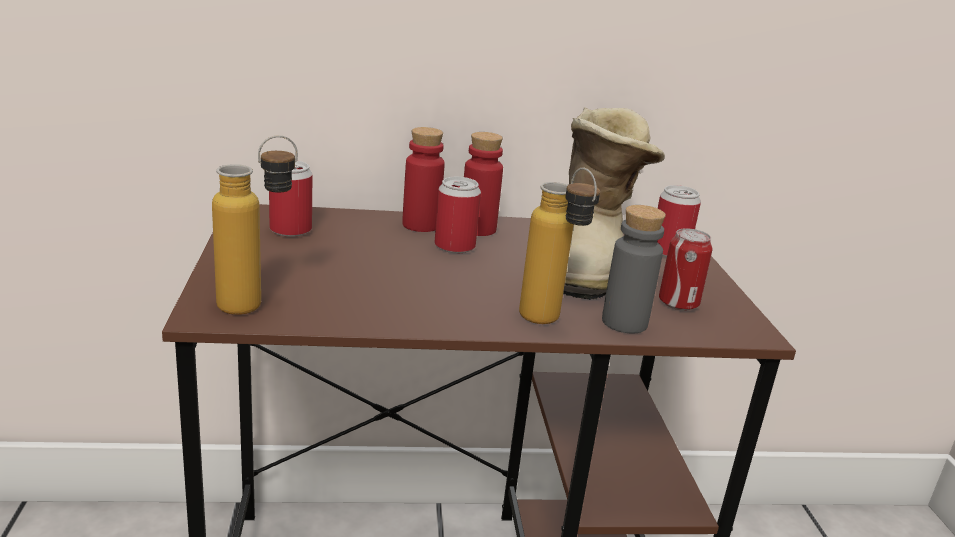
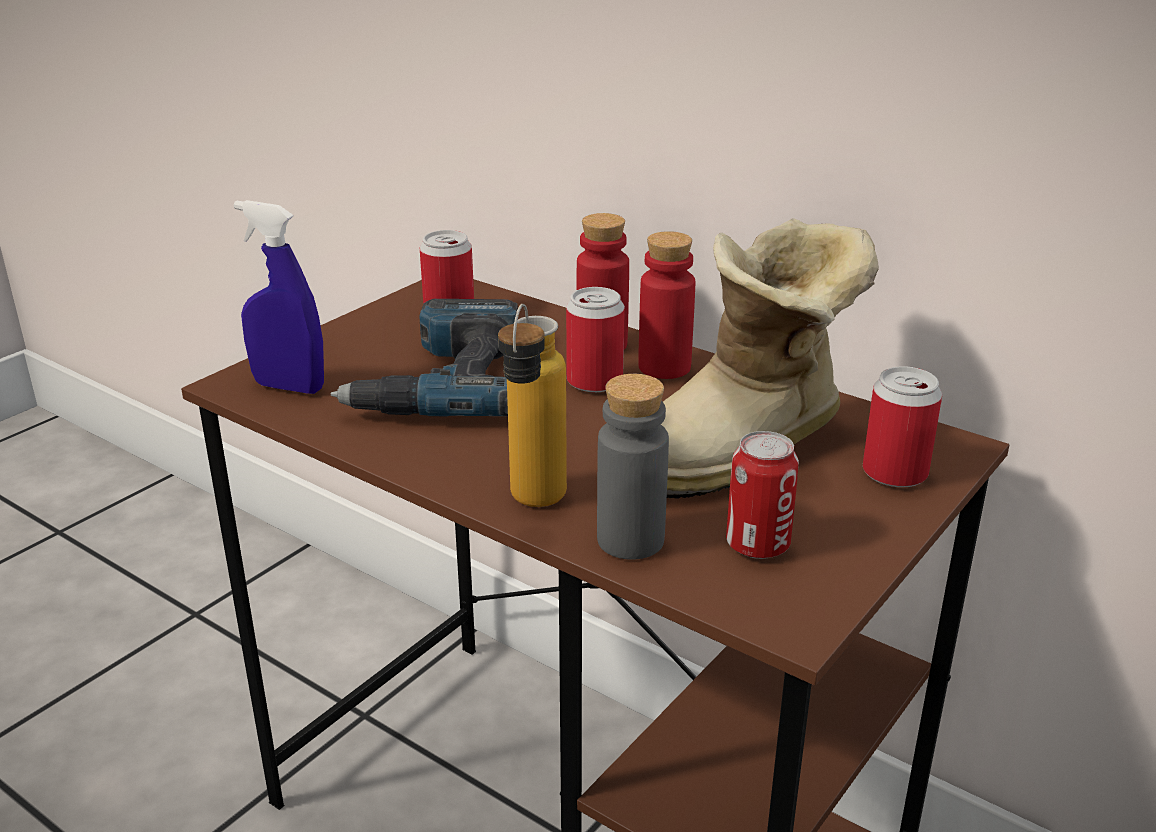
camera: 45 degrees right, 5 degrees up
(257, 304) = (289, 387): bottle -> blue spray bottle
(364, 270) = (444, 381): none -> power drill

